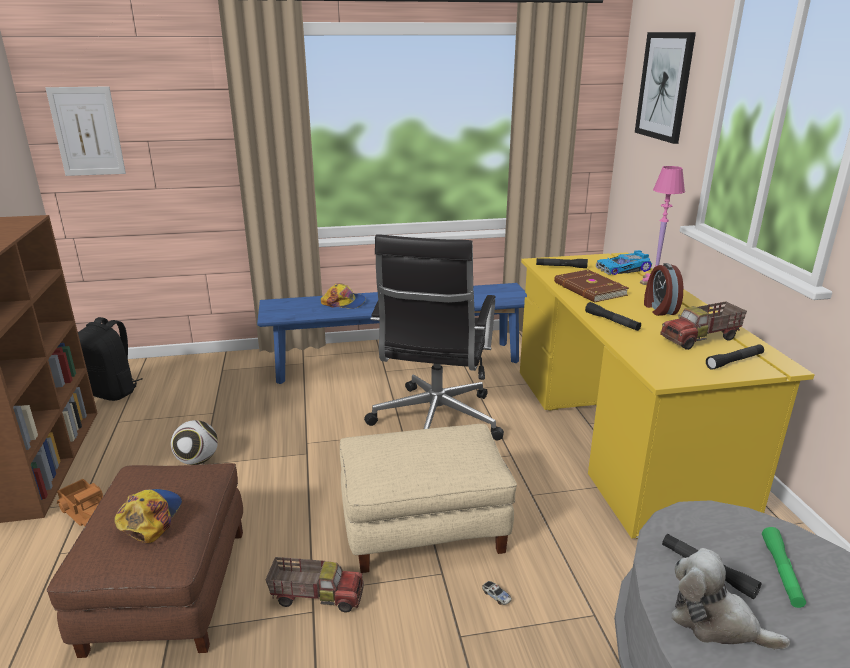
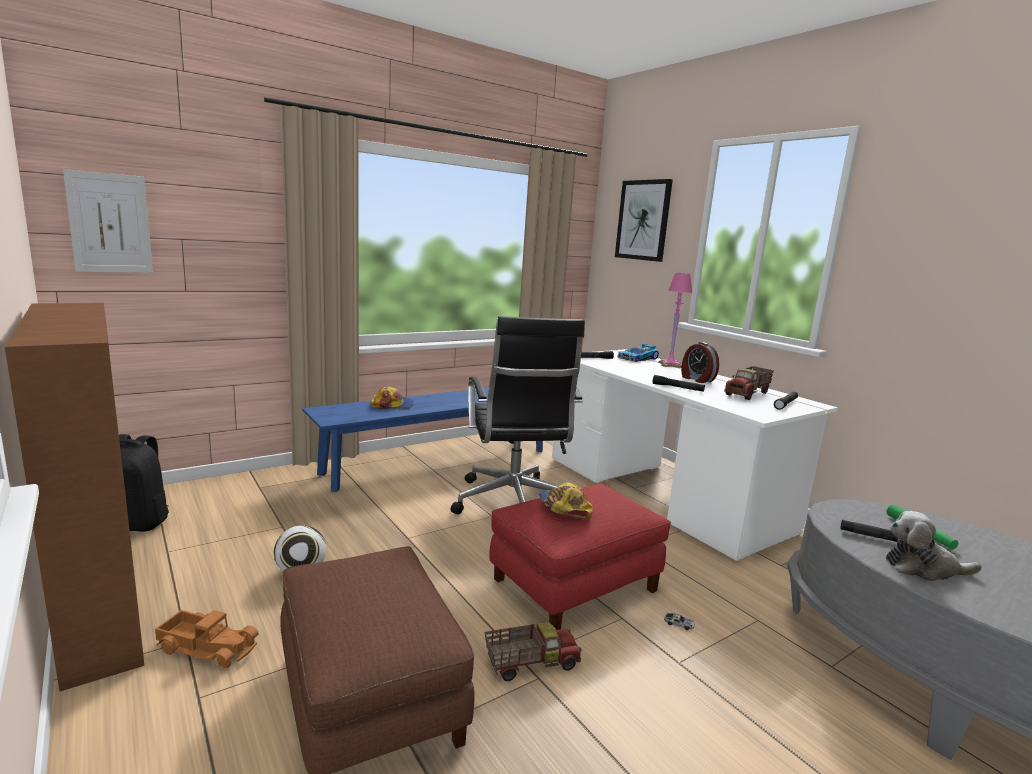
camera: 25 degrees left, 10 degrees down
(149, 517) = (382, 602): cap -> cap (563, 507)
(424, 525) = (574, 584): beige ottoman -> red ottoman
(589, 289) = (633, 370): brown book -> none
(619, 435) = (663, 493): yellow desk -> white desk

